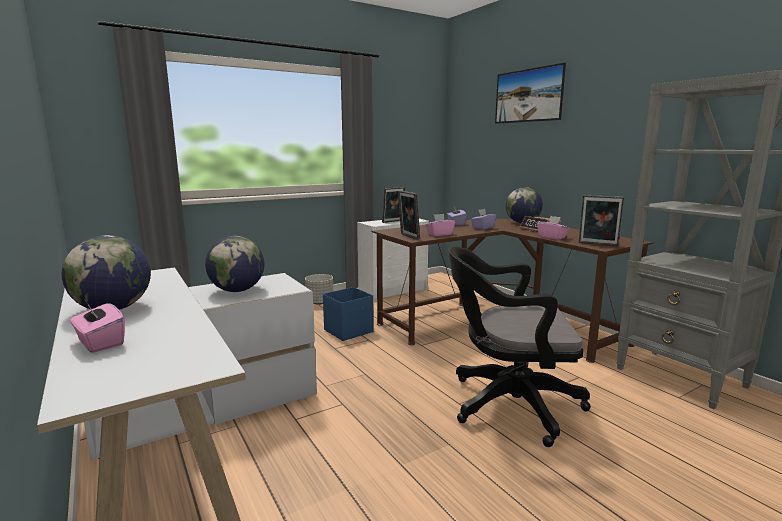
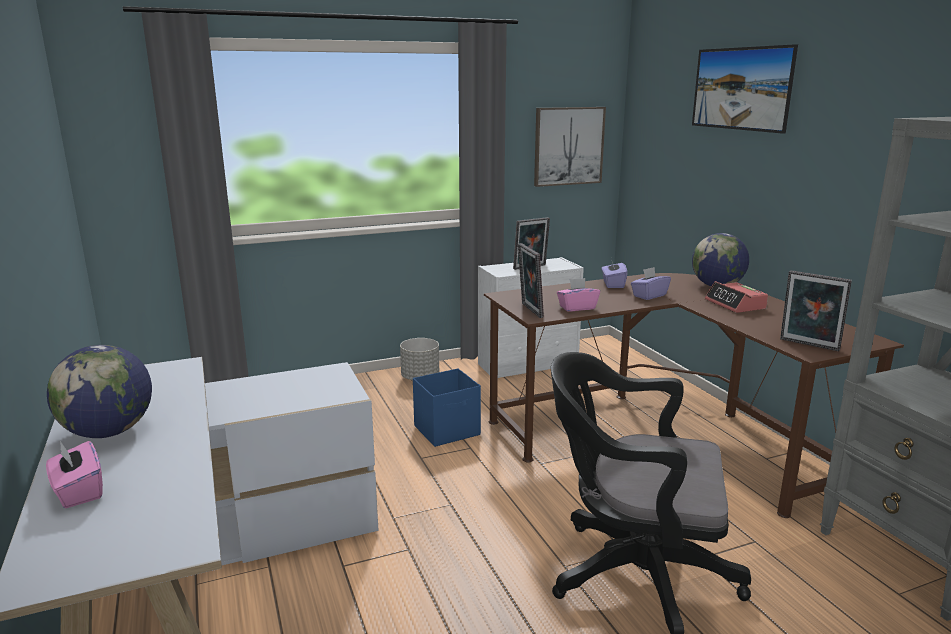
camera: 10 degrees right, 5 degrees up
(237, 290) = (277, 393): globe -> none
(411, 143) = (568, 146): none -> picture
(552, 237) = (744, 324): pink tissue box -> none

